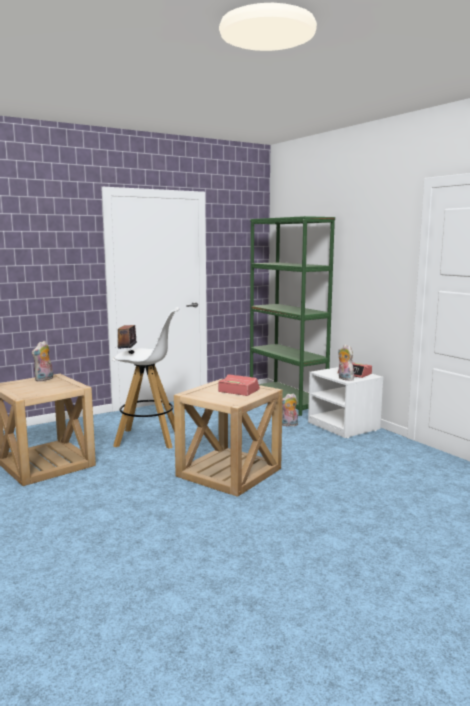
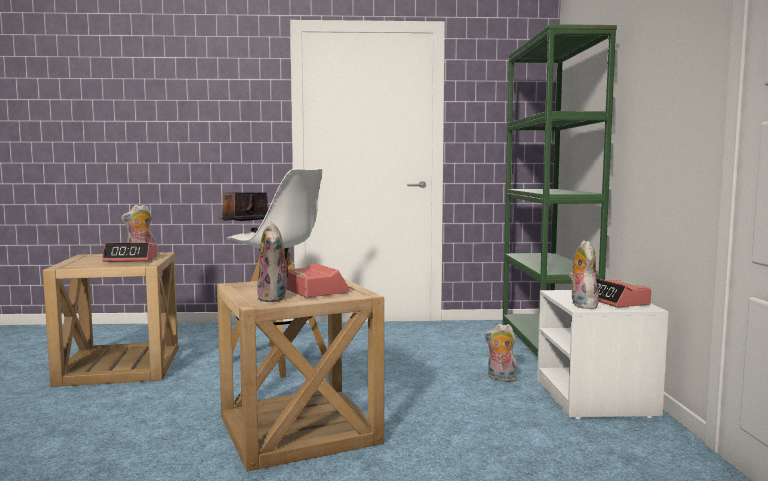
camera: 30 degrees right, 5 degrees down
(51, 384) = (131, 259): none -> alarm clock
(232, 399) = (275, 298): none -> plush toy

